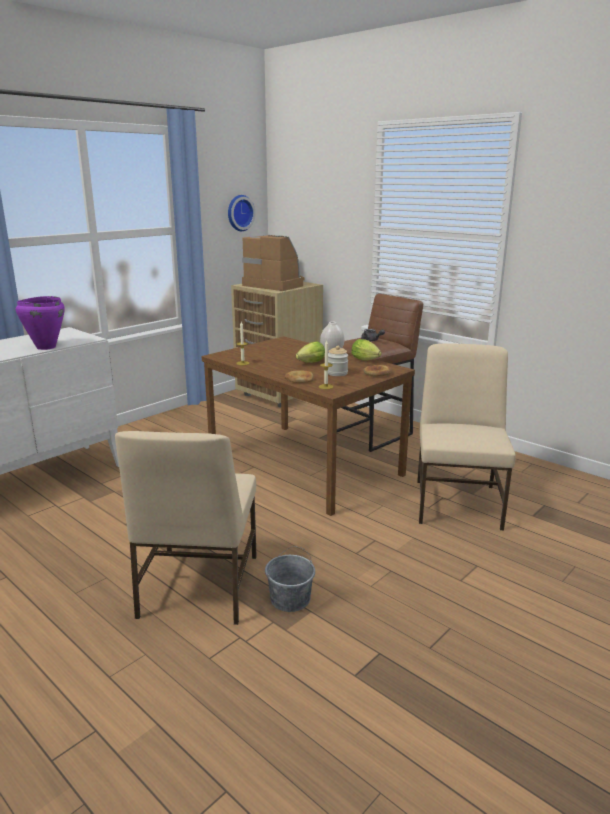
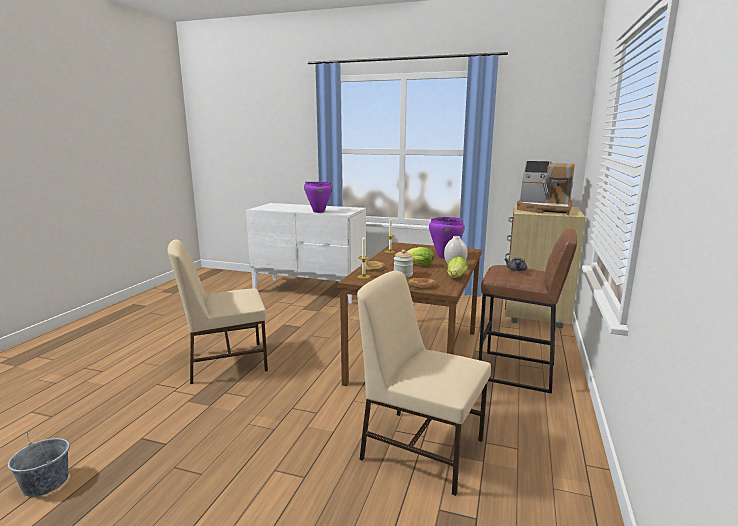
camera: 65 degrees right, 5 degrees down
(239, 213) = (547, 142): wall clock -> none
(275, 285) = (544, 210): coffee machine -> coffee machine turned 105 degrees clockwise
(290, 599) = (221, 395): grey bucket -> grey bucket (46, 483)
(293, 350) = (444, 257): none -> purple cooking pot
(458, 503) = (421, 447): beige chair -> beige chair turned 135 degrees counterclockwise

